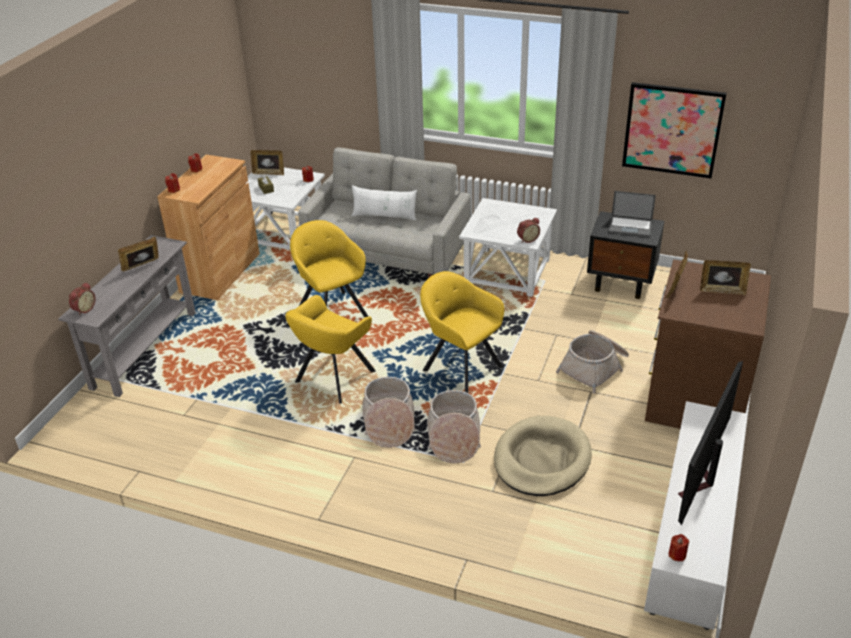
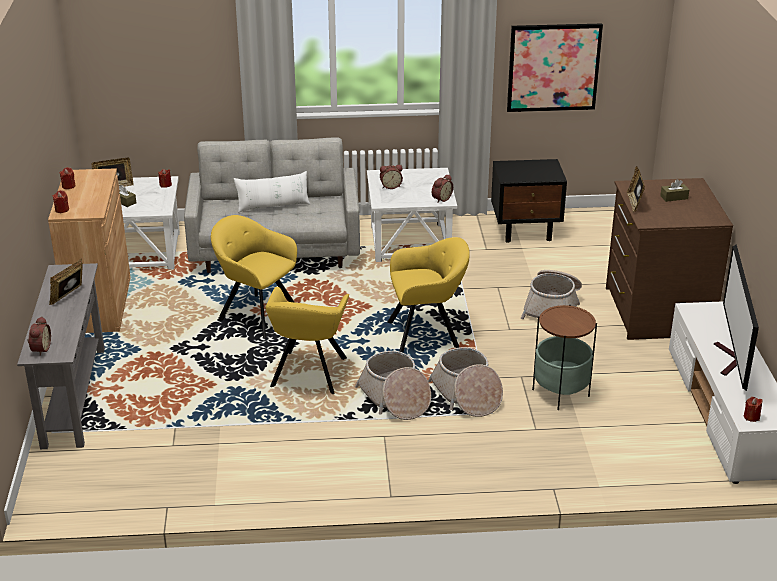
camera: 25 degrees left, 5 degrees down
(460, 366) = (427, 334): yellow armchair -> yellow armchair turned 150 degrees clockwise
(491, 217) = (390, 186): none -> alarm clock
(541, 459) = (560, 393): beige dog bed -> side table
(631, 226) = (531, 169): laptop -> none
(722, 290) = (674, 197): picture frame -> brown tissue box

